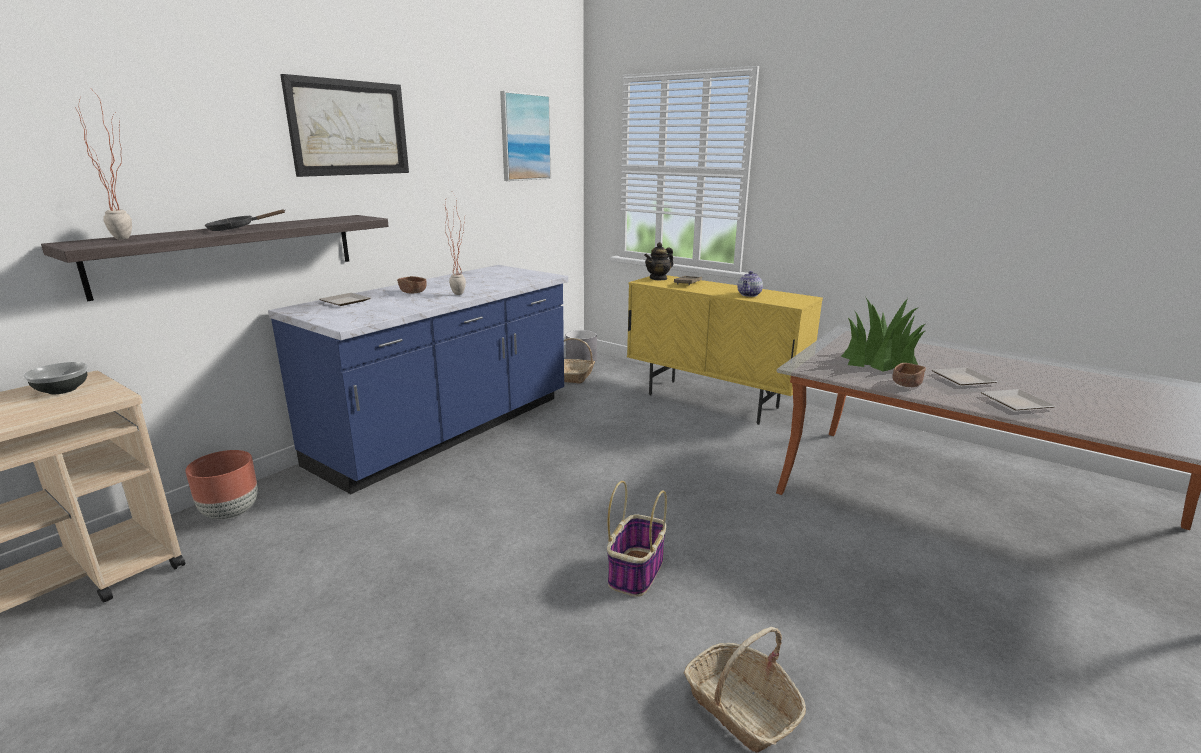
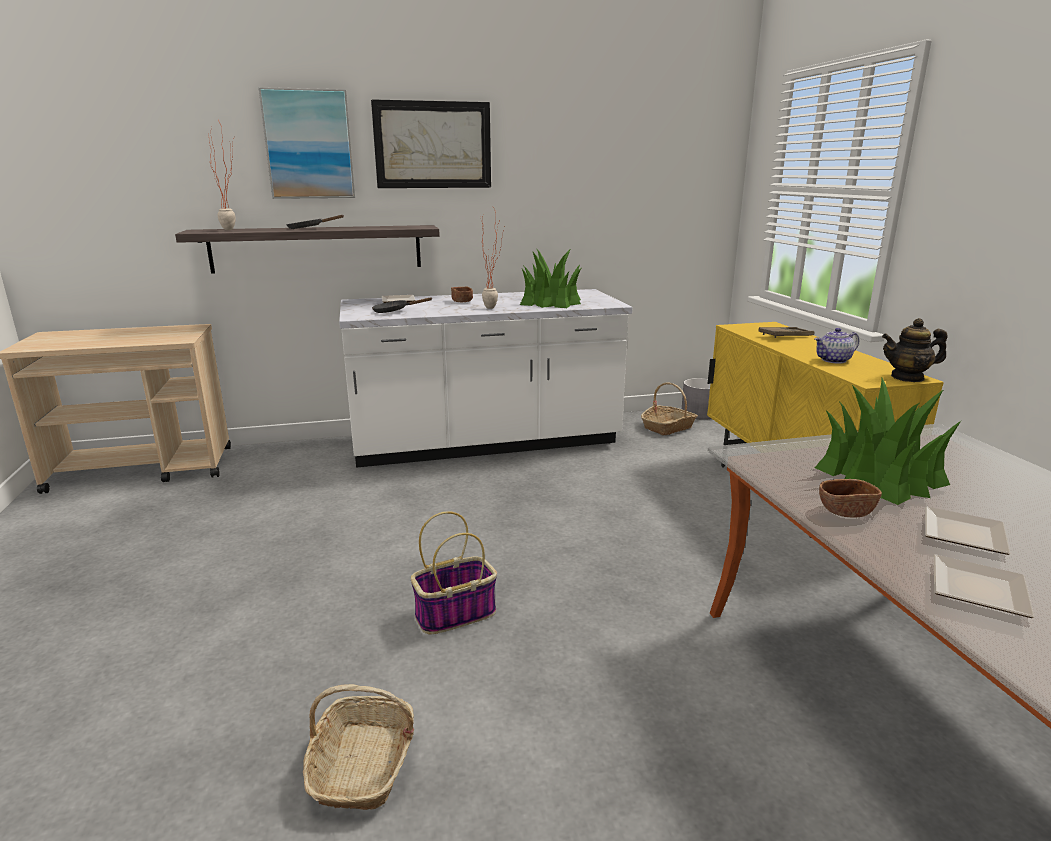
camera: 40 degrees right, 0 degrees up
(62, 390) = (174, 331): bowl -> none
(231, 512) = (280, 454): brown planter -> none
(373, 312) = (394, 311): none -> black frying pan
(448, 431) = (485, 443): blue counter -> white counter
(496, 281) = (551, 302): none -> potted plant
(525, 137) = (650, 152): picture -> picture (309, 144)
(658, 278) = (761, 326): teapot -> teapot (907, 377)

